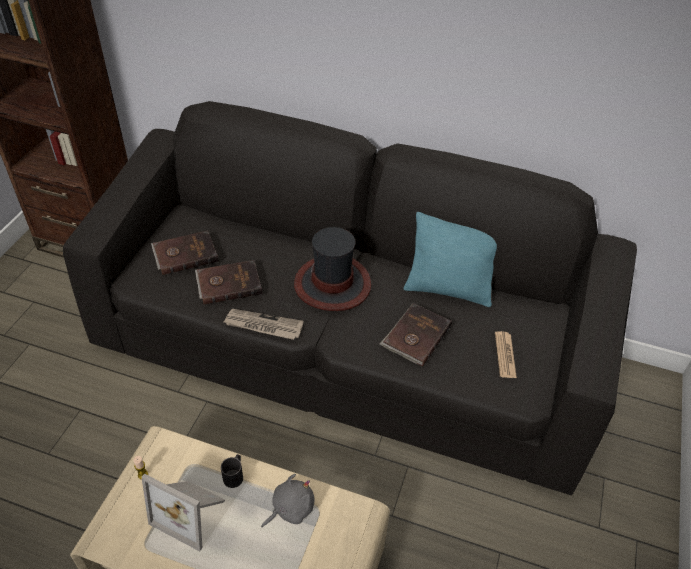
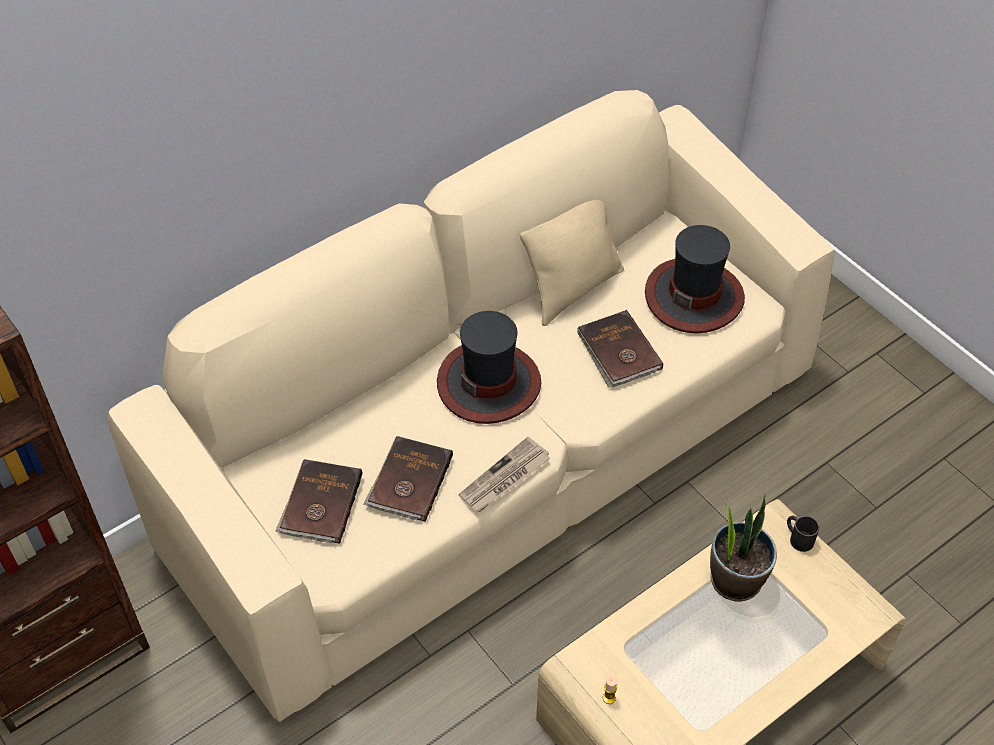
camera: 55 degrees left, 5 degrees up
(191, 512) = (686, 670): picture frame -> none
(234, 474) = (664, 610): black mug -> black mug (798, 537)
(290, 508) = (735, 579): grey plush toy -> potted plant
(344, 352) = (497, 456): black sofa -> beige sofa
(448, 290) = (573, 289): turquoise pillow -> beige pillow
(505, 355) = (694, 296): newspaper -> hat

